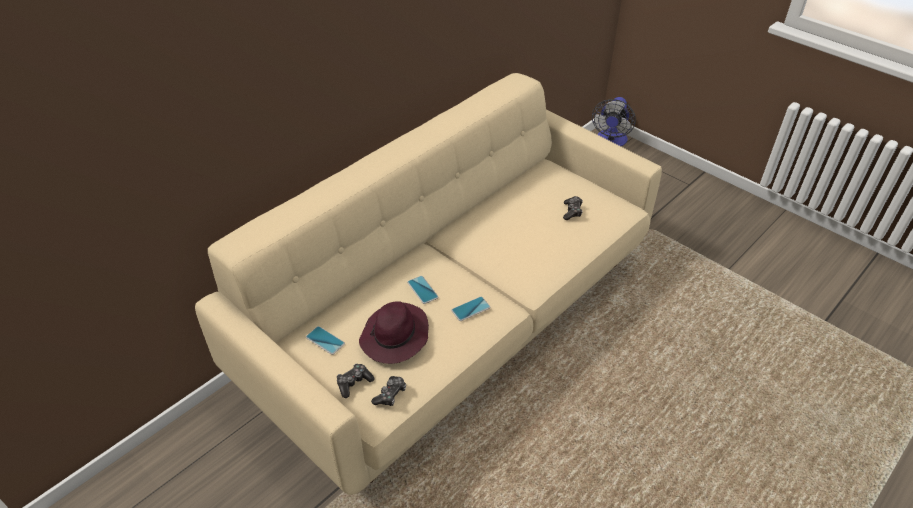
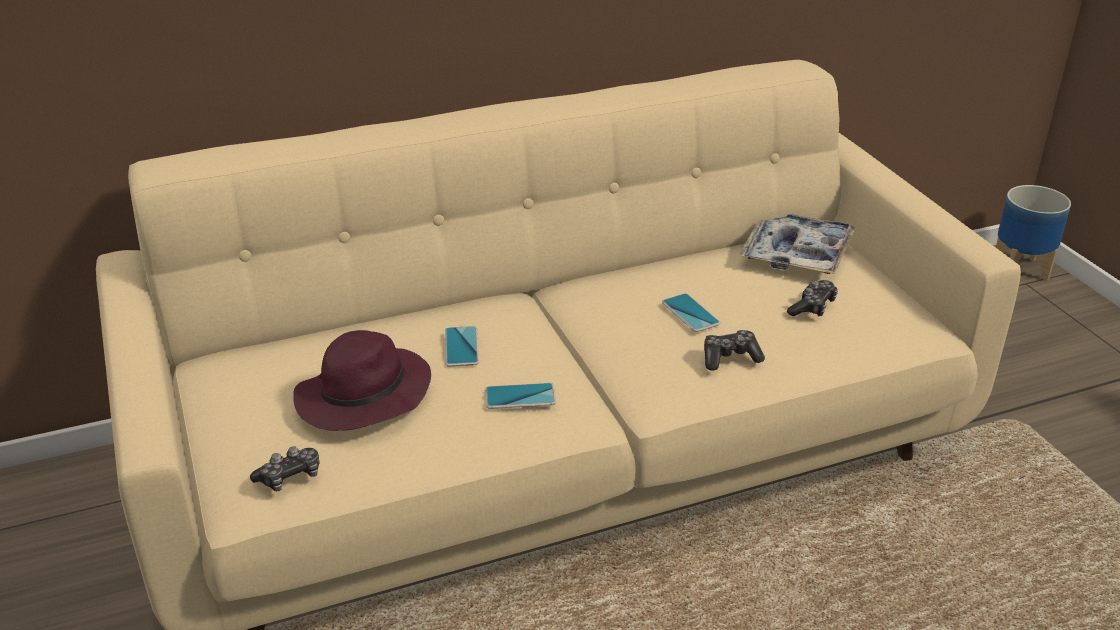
camera: 25 degrees right, 10 degrees down
(325, 340) = (257, 372): phone -> phone (690, 313)
(354, 383) = (249, 441): game controller -> game controller (730, 357)
(545, 180) = (797, 253): none -> tray
(611, 141) = (1021, 269): fan -> planter

